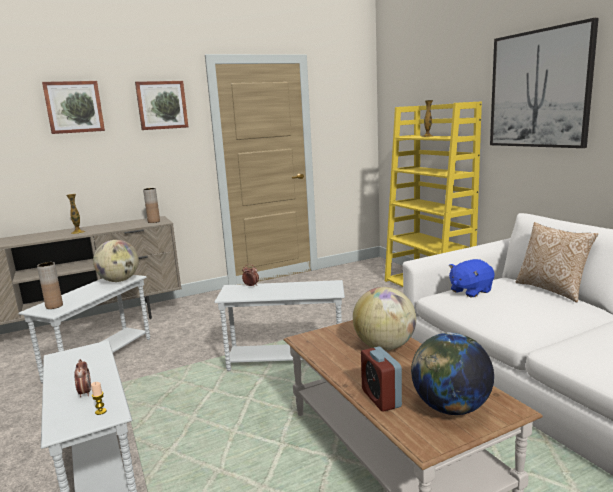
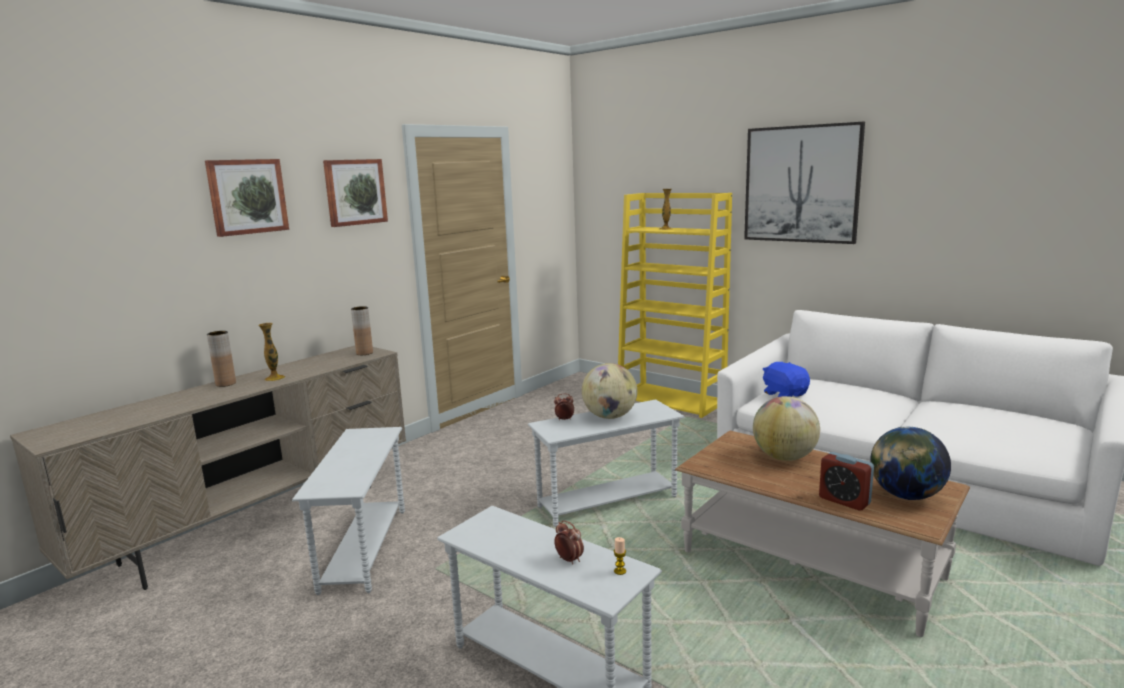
camera: 25 degrees left, 0 degrees up
(54, 306) = (336, 482): brown vase -> brown vase (226, 384)
(119, 281) = (374, 437): globe -> globe (610, 417)
(470, 291) = (784, 394): blue plush toy -> blue plush toy turned 120 degrees clockwise
(552, 289) = (851, 383): pillow -> none

